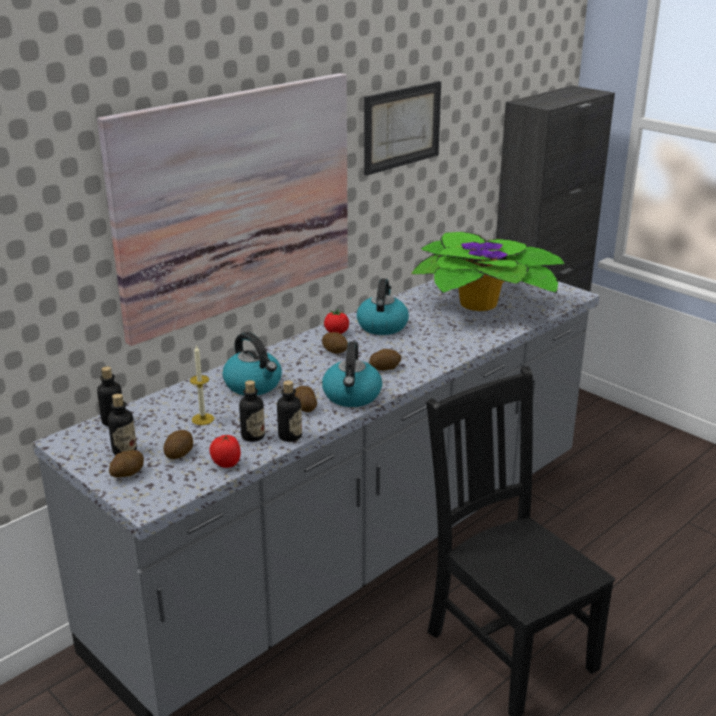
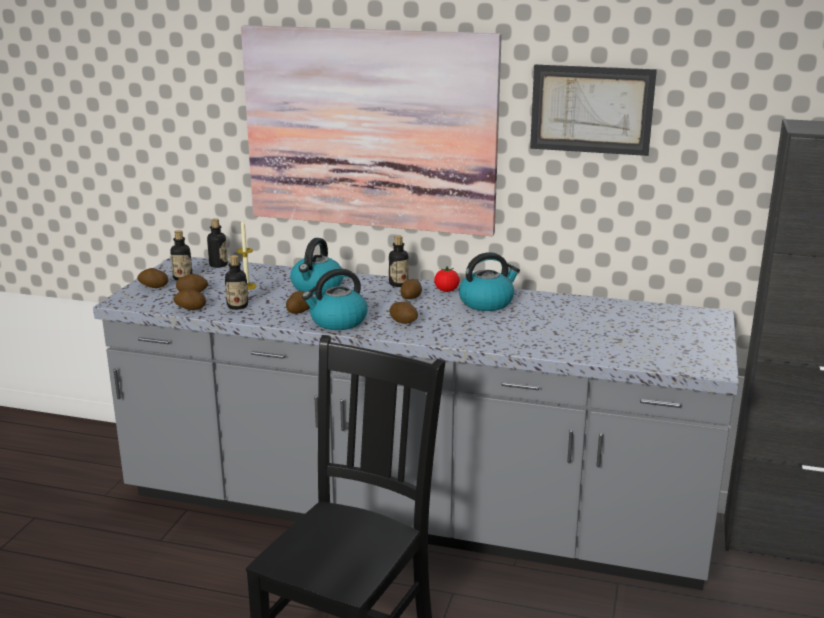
camera: 60 degrees right, 5 degrees down
(226, 464) = (190, 308): tomato -> potato
(290, 436) = (249, 317): bottle -> bottle (398, 284)
(482, 303) = (607, 330): potted plant -> none

